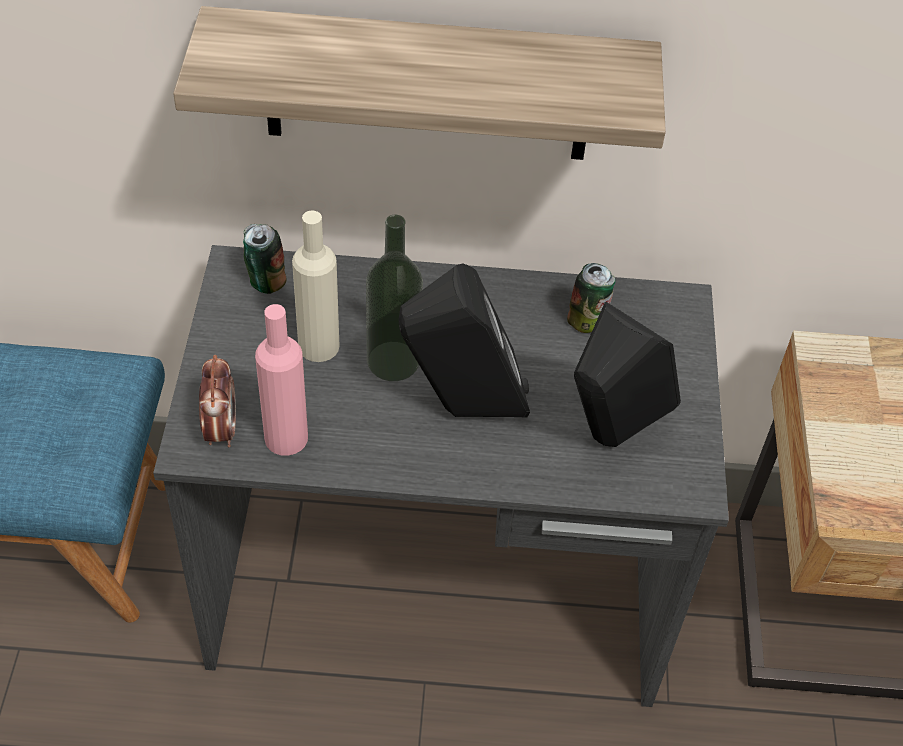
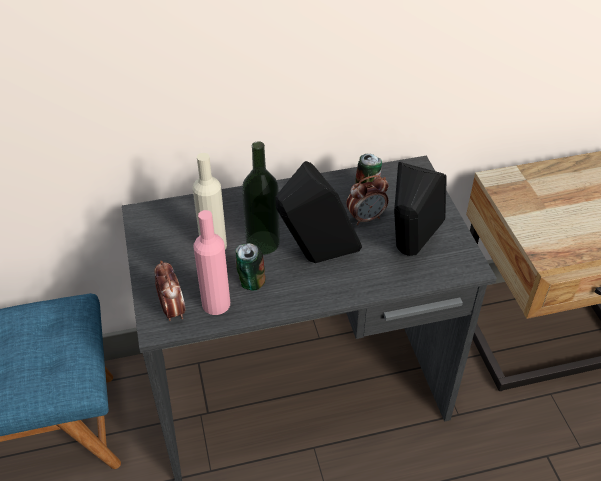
camera: 15 degrees left, 5 degrees down
(265, 282) = (164, 218): can -> can (251, 282)
(428, 86) = (245, 66): shelf -> none
(567, 364) = (366, 218): none -> alarm clock

